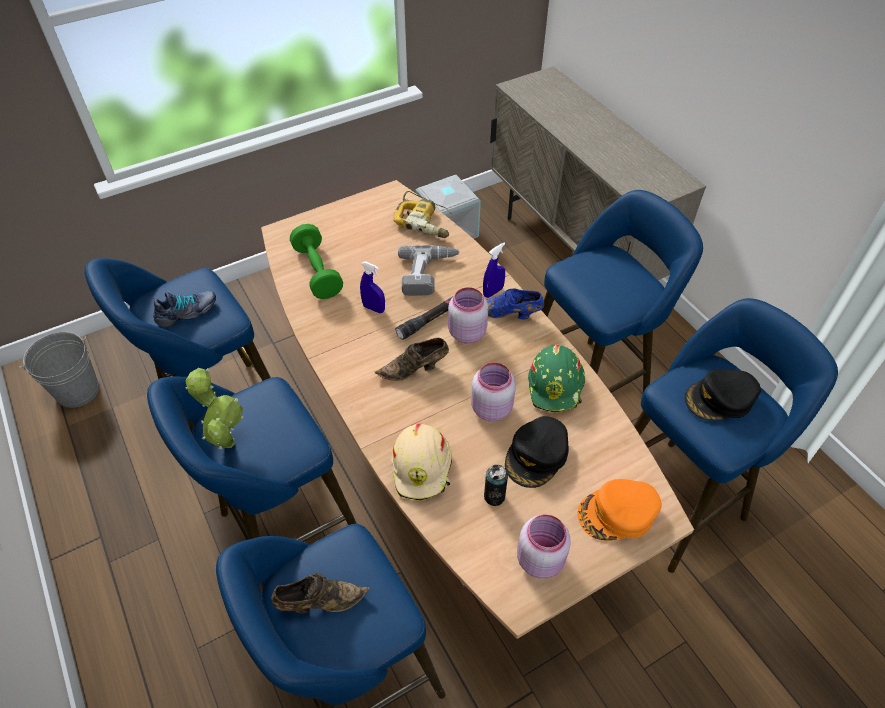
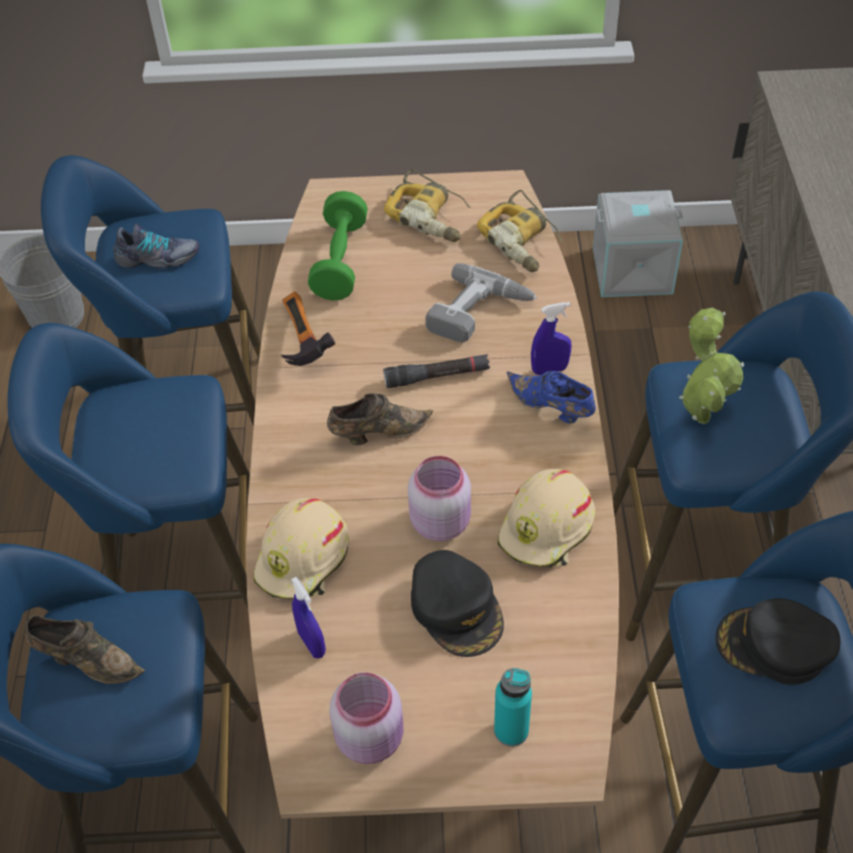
camera: 30 degrees right, 0 degrees up
(226, 440) = (106, 429): potted plant -> potted plant (700, 413)
(324, 332) = (298, 342): none -> hammer
(358, 224) = (431, 215): none -> power drill
(374, 308) = (378, 334): blue spray bottle -> blue spray bottle (312, 643)
(415, 369) = (377, 433): brown shoe -> brown shoe turned 150 degrees clockwise
(466, 332) = (475, 410): pink jar -> none
(494, 496) = (367, 634): can -> none
(537, 456) = (457, 608): black cap -> black cap turned 90 degrees counterclockwise
(556, 386) = (547, 529): green hard hat -> beige hard hat
(617, 514) = (511, 730): orange cap -> turquoise bottle

